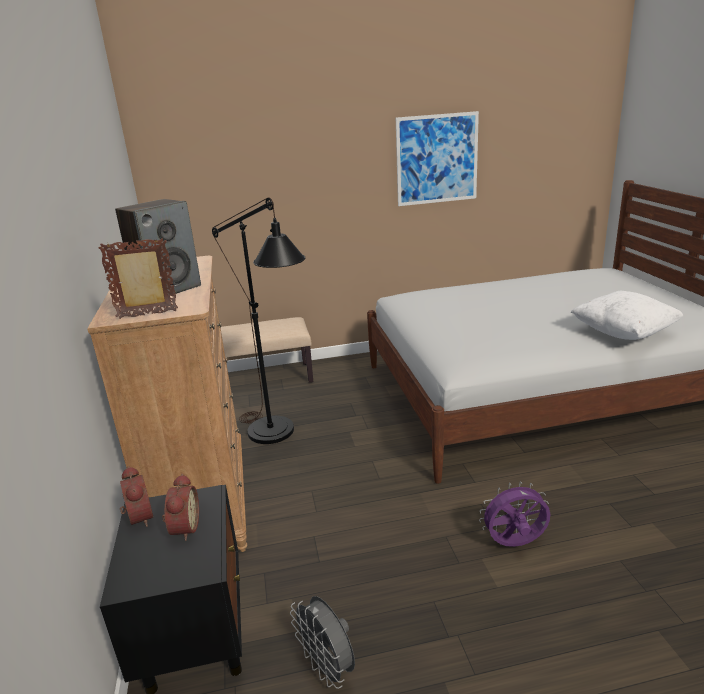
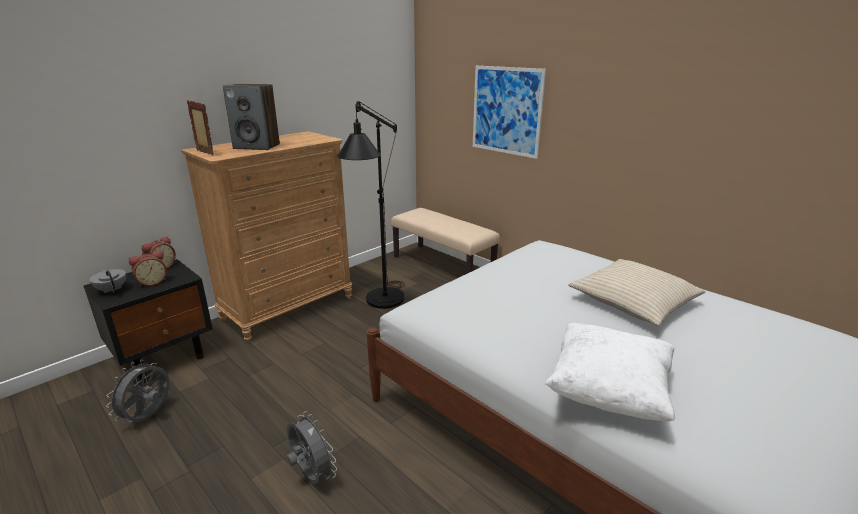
camera: 55 degrees right, 0 degrees up
(163, 570) = (112, 290): none -> grey teapot
(437, 159) = (663, 110): picture -> picture (506, 111)
(514, 544) = (311, 475): purple fan -> grey fan
(525, 296) = (634, 301): none -> beige pillow

